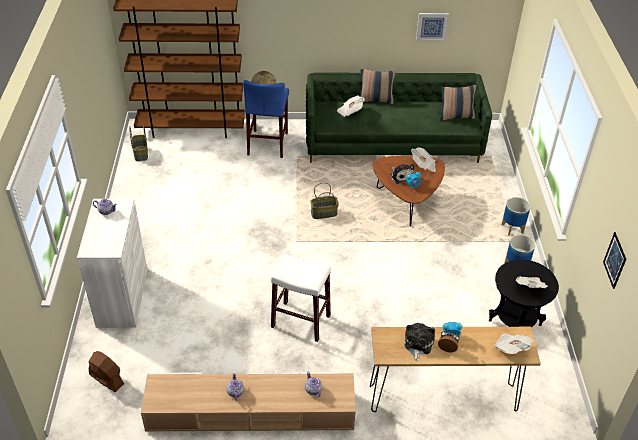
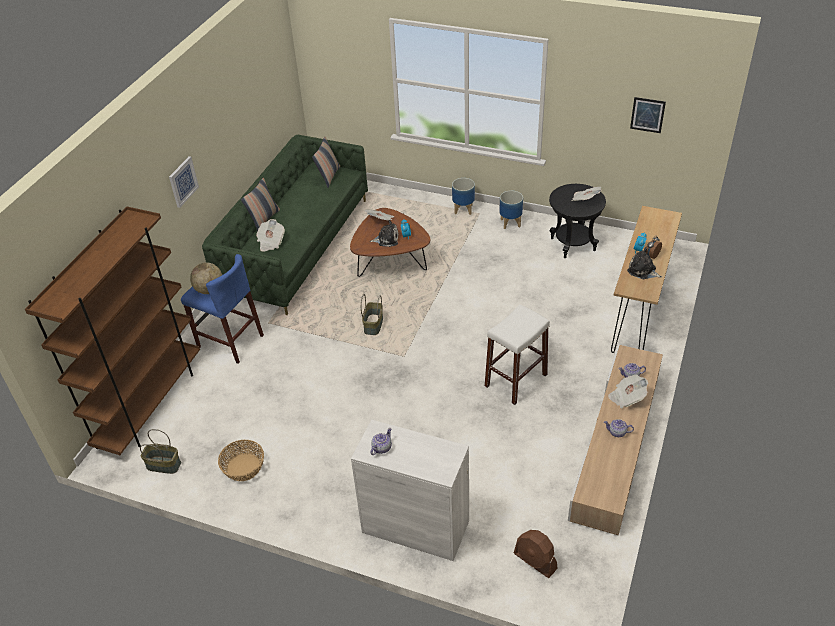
camera: 65 degrees left, 0 degrees up
(106, 379) = (535, 561): brown fan -> brown fan turned 105 degrees counterclockwise
(151, 190) = (243, 467): none -> basket
(432, 26) = (255, 115): picture -> picture (183, 181)
(511, 348) = (662, 222): newspaper -> newspaper (626, 397)

